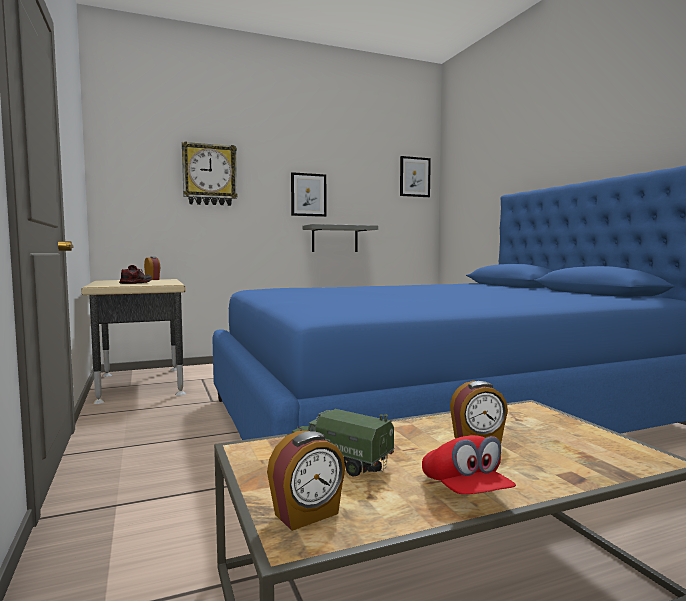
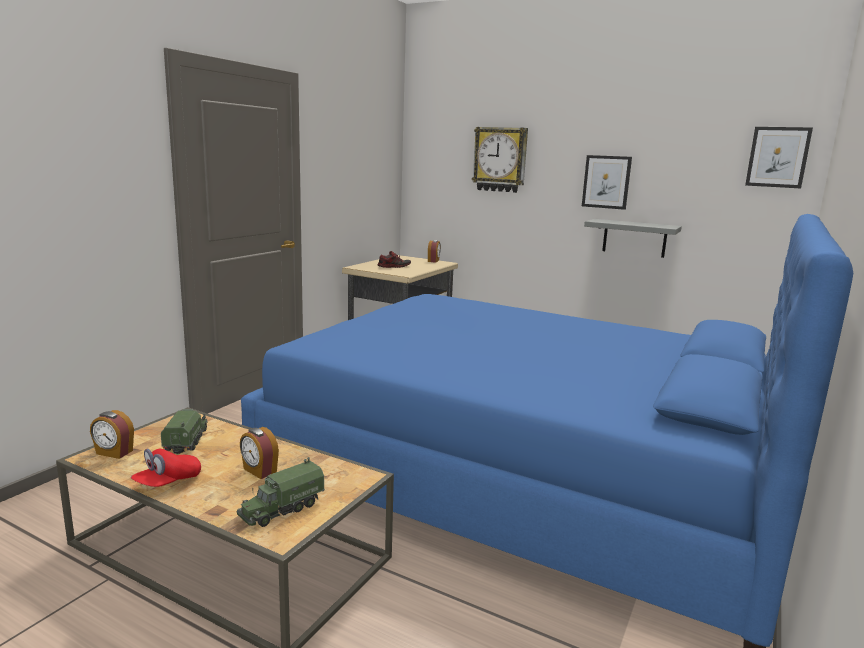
camera: 50 degrees right, 10 degrees up
(586, 447) = (281, 509): none -> toy truck

